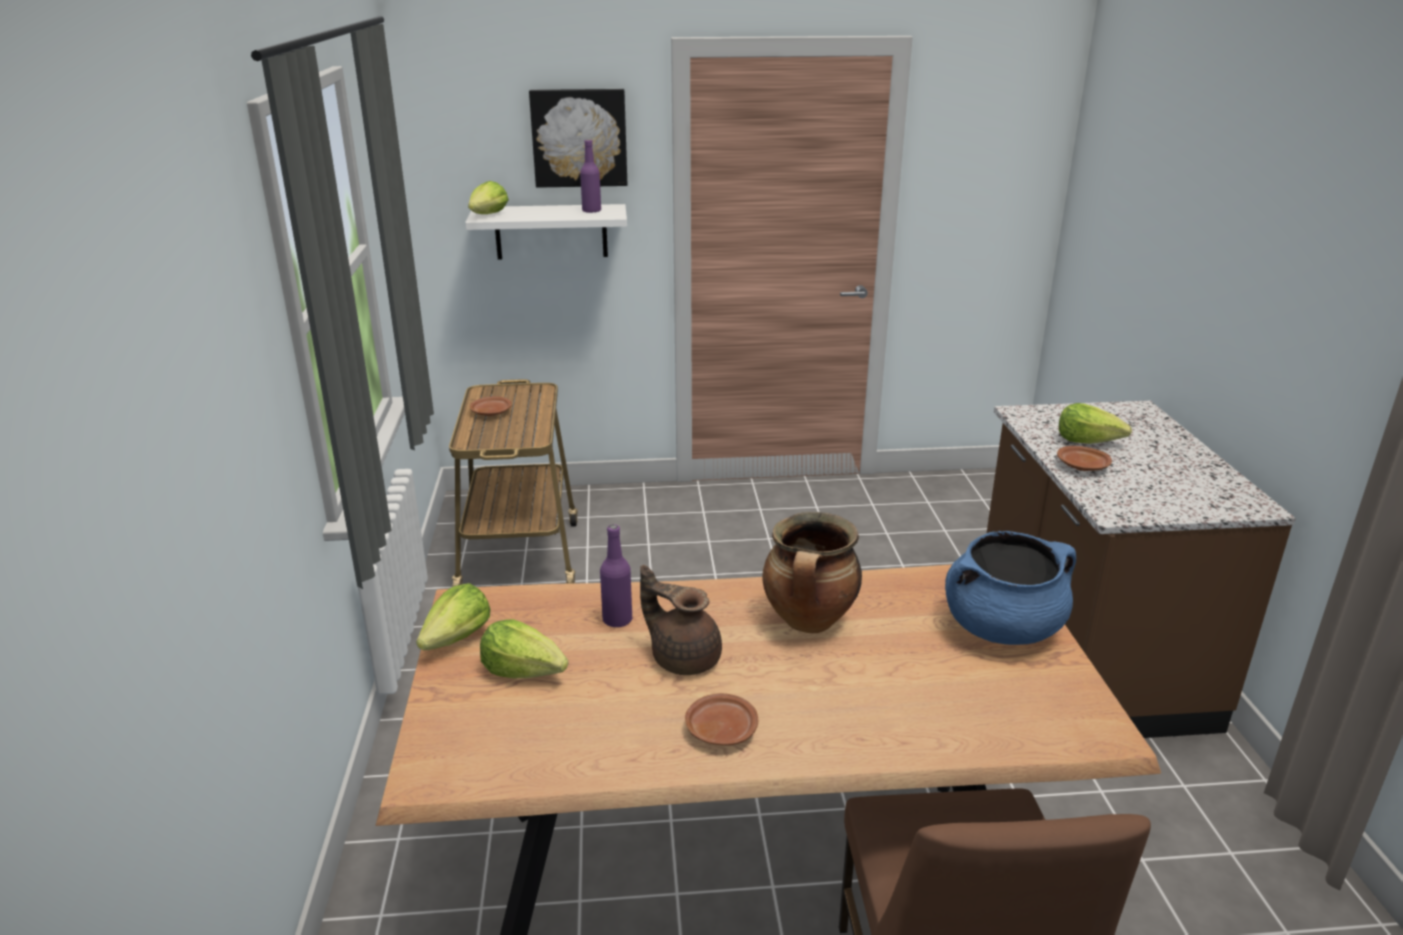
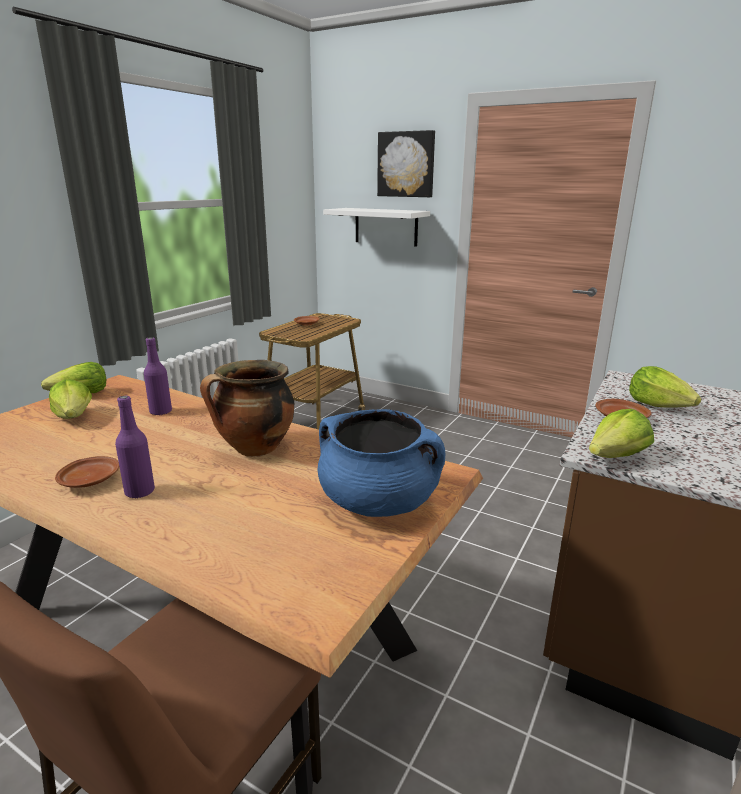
camera: 35 degrees right, 5 degrees down
(488, 215) = (341, 209): lettuce -> lettuce (616, 457)
(591, 211) = (401, 210): purple bottle -> purple bottle (140, 492)
(683, 657) = (152, 439): brown teapot -> none

